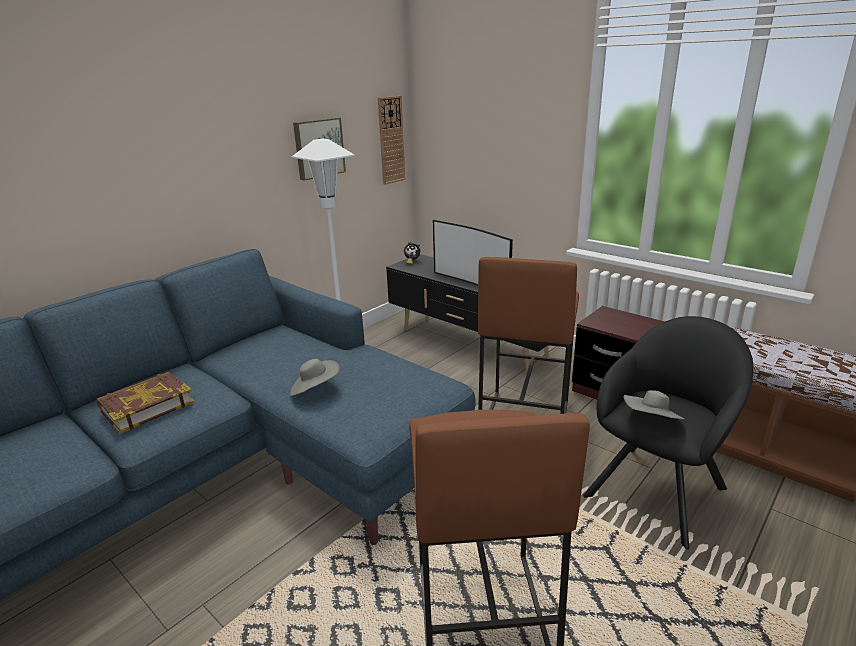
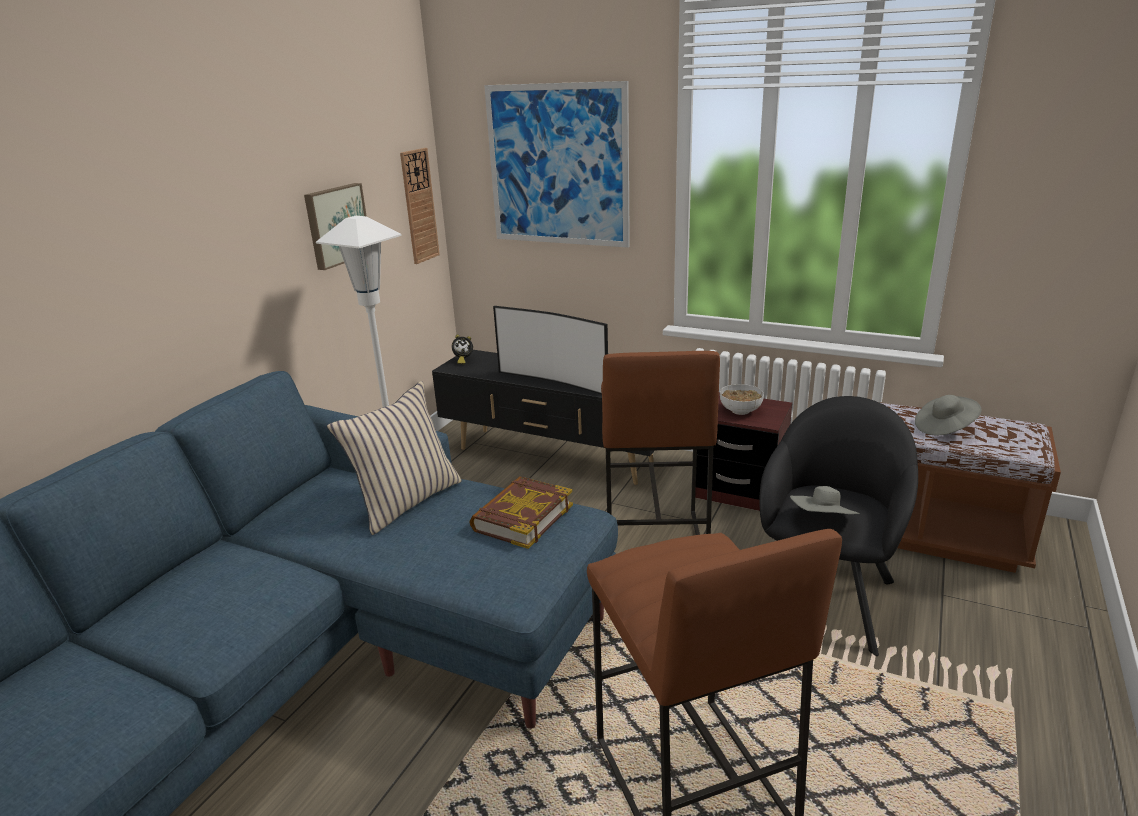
camera: 15 degrees left, 0 degrees up
(146, 406) = (198, 608): book -> book (522, 517)
(315, 389) = (423, 547): grey hat -> grey hat (944, 428)
(319, 355) = (406, 501): none -> beige pillow
(495, 112) = (557, 166): none -> picture
(618, 323) = (741, 410): none -> bowl

